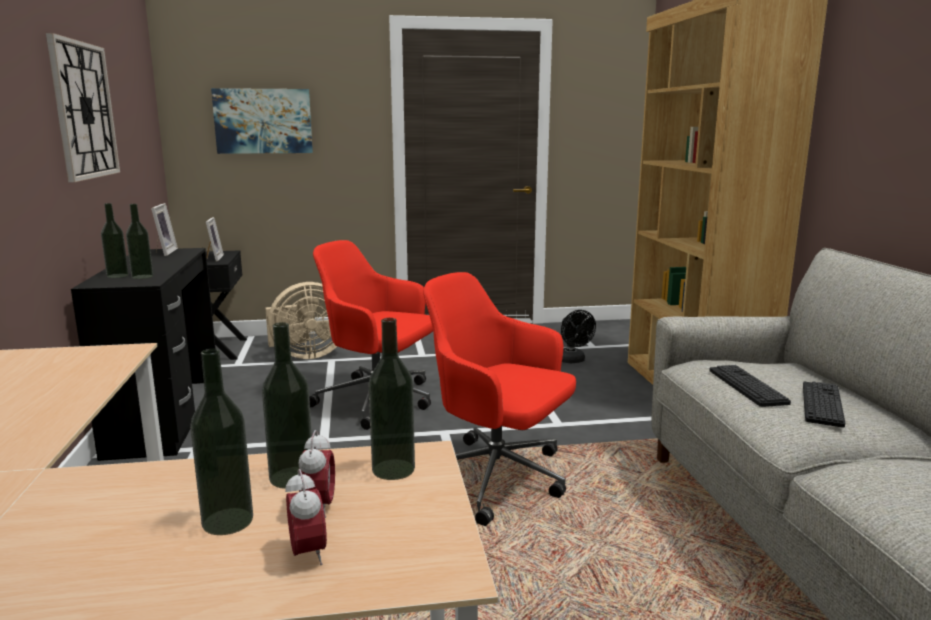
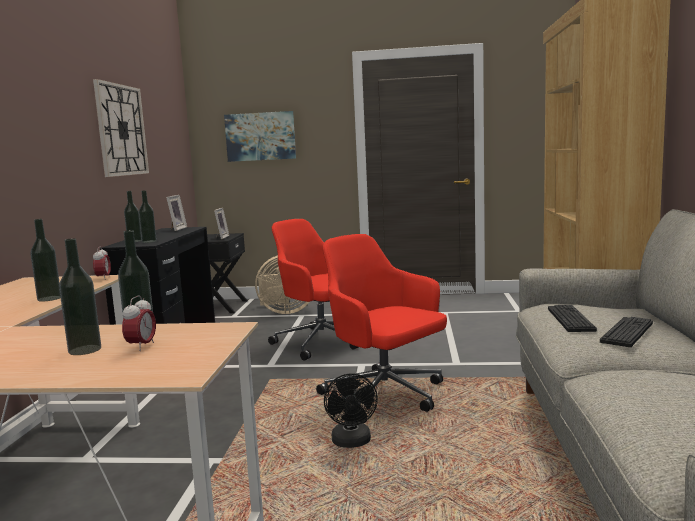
camera: 15 degrees right, 5 degrees down
(307, 554) = (113, 364): alarm clock -> alarm clock (103, 278)
(393, 469) = (204, 333): bottle -> bottle (49, 298)
(573, 361) = (495, 320): black fan -> black fan (352, 443)

